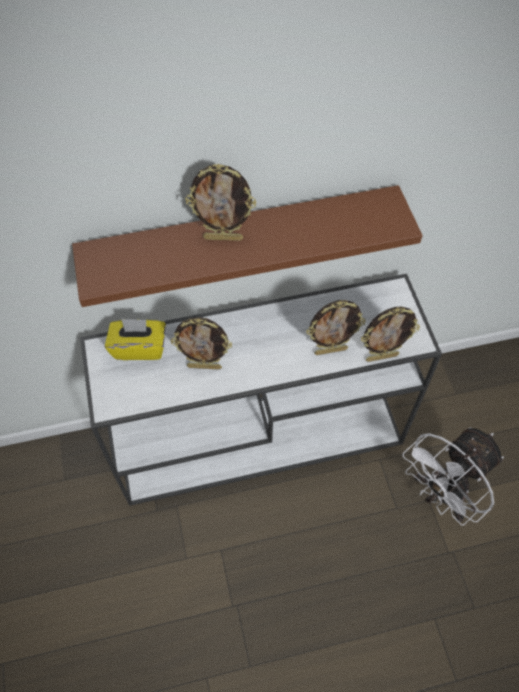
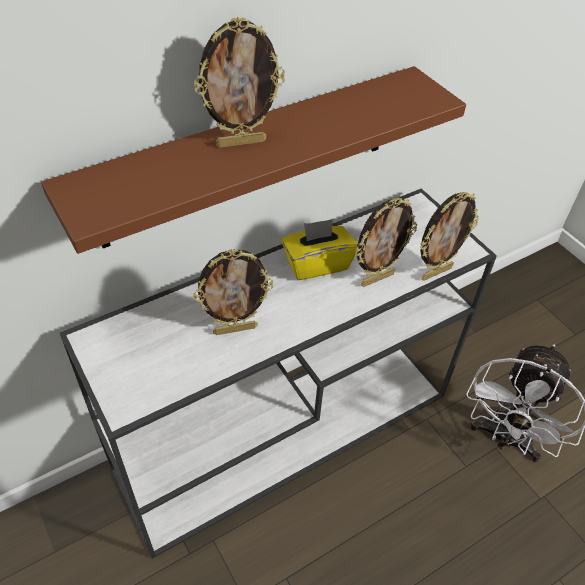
camera: 20 degrees left, 10 degrees down
(139, 348) = (144, 327): yellow tissue box -> yellow tissue box (317, 264)

